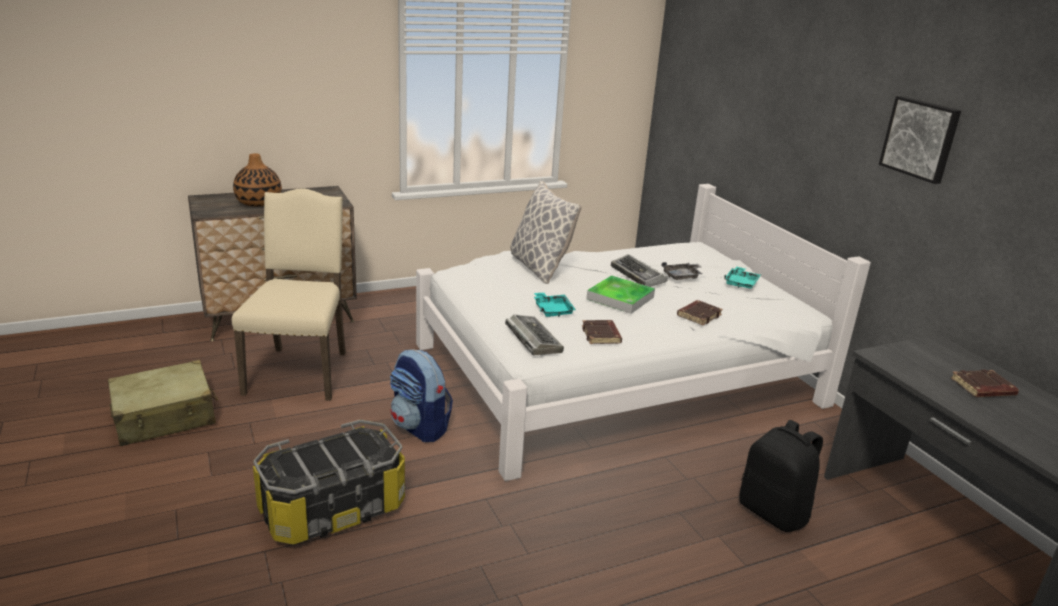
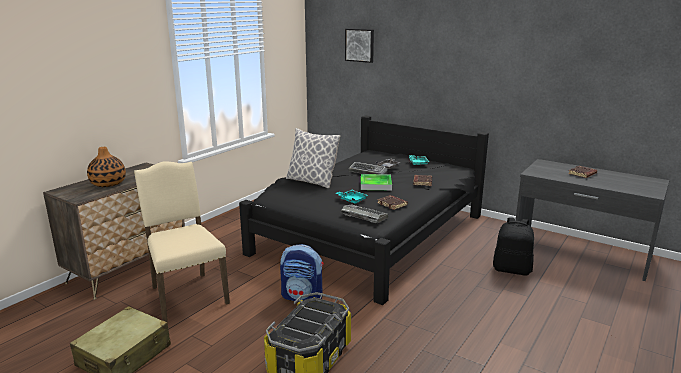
camera: 30 degrees left, 5 degrees down
(613, 373) = (369, 234): white bed -> black bed
(920, 138) = (504, 64): picture -> picture (360, 45)

